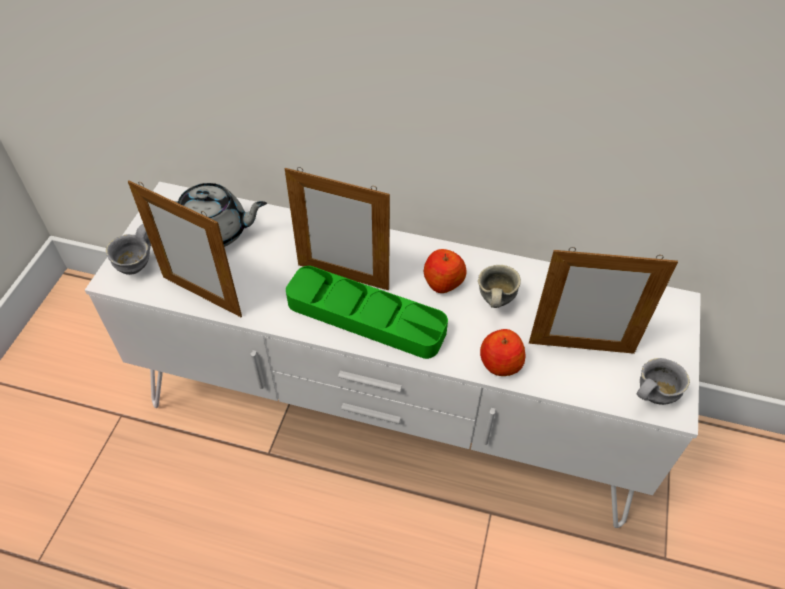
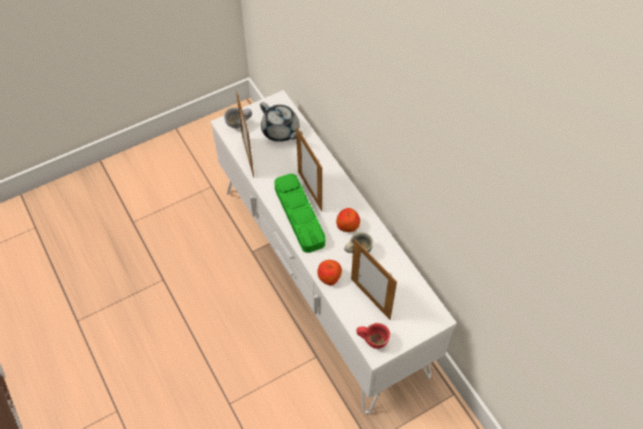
camera: 45 degrees right, 5 degrees up
(650, 395) = (373, 340): grey mug -> red mug

